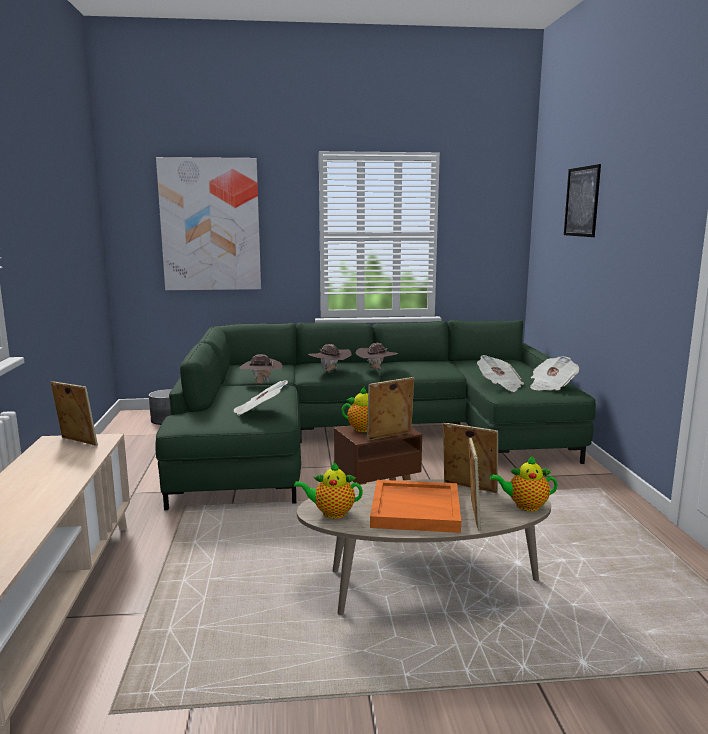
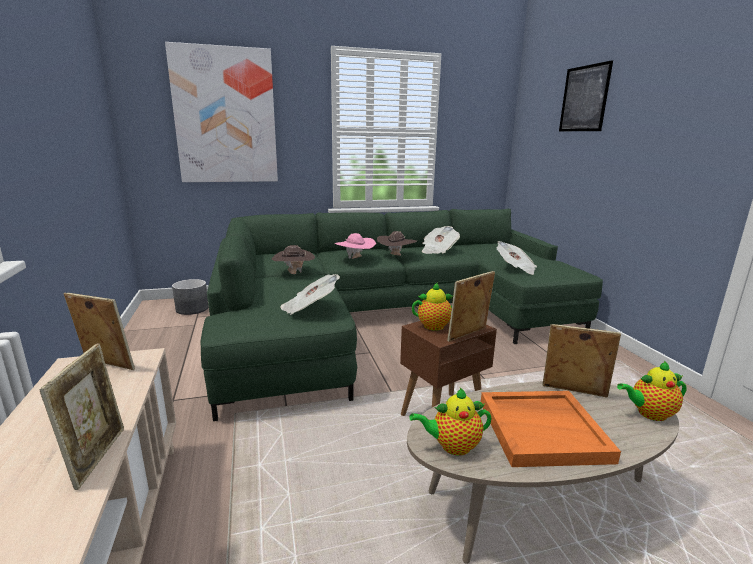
camera: 10 degrees left, 5 degrees up
(330, 371) = (355, 259): brown hat -> pink hat
(473, 516) = (609, 434): picture frame -> picture frame (98, 456)
(551, 386) = (559, 268): newspaper -> newspaper (438, 250)

